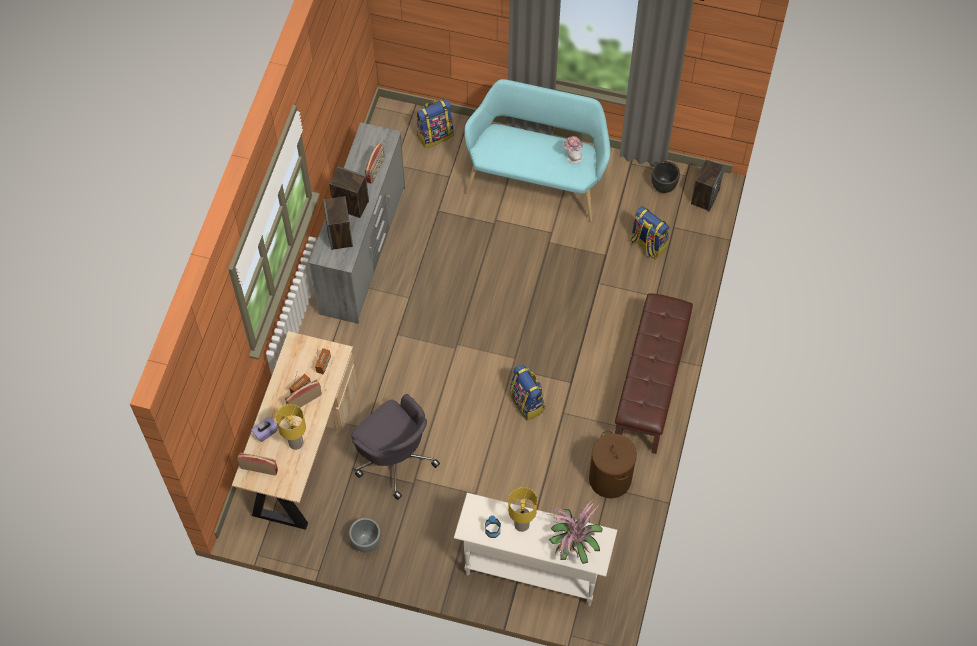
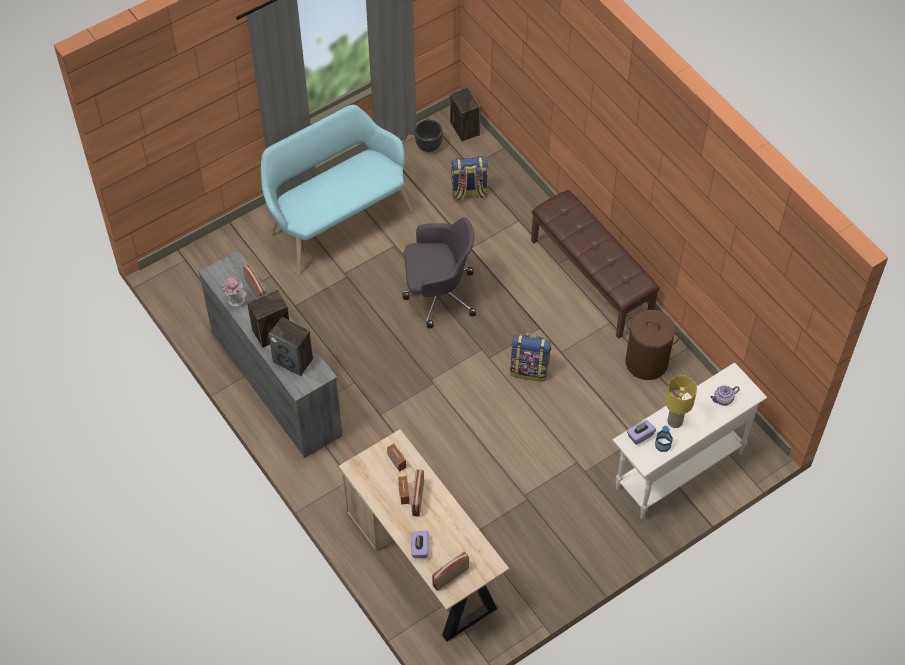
camera: 50 degrees left, 5 degrees down
(296, 443) = (451, 532): yellow table lamp -> none
(366, 542) = (549, 571): grey planter -> none
(395, 457) = (491, 496): grey office chair -> grey office chair (438, 294)
(435, 134) = (221, 257): backpack -> none
(486, 509) = (640, 436): none -> purple tissue box
(572, 158) = (368, 168): hat -> hat (235, 301)
(573, 545) = (723, 399): potted plant -> teapot

